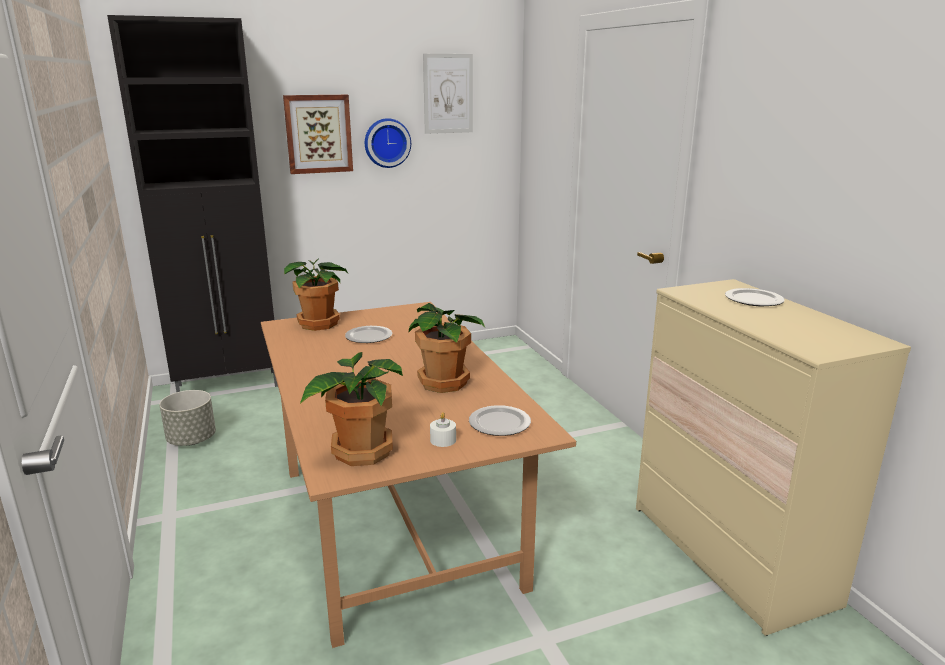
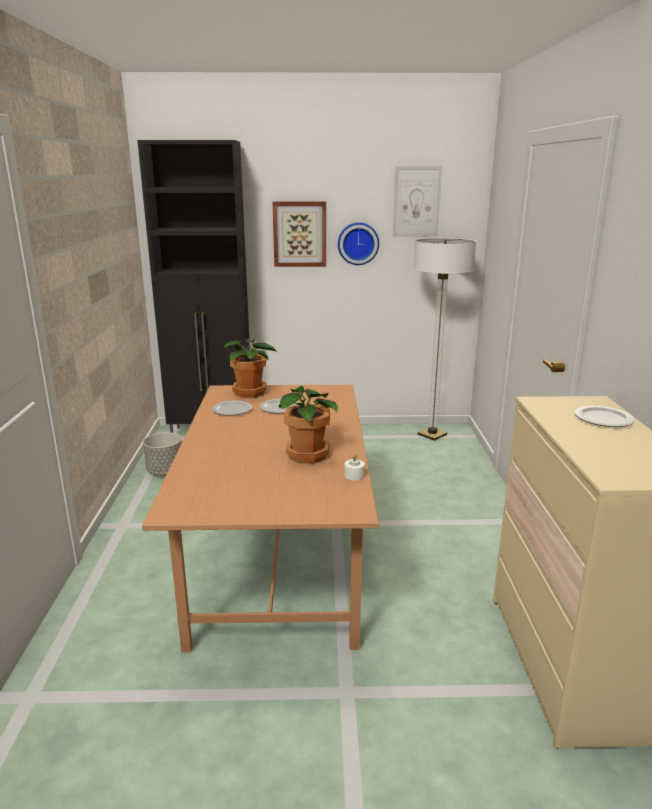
camera: 20 degrees right, 0 degrees up
(360, 451) = (201, 499): potted plant -> none
(443, 440) = (269, 502): white candle -> white candle (354, 475)
(485, 351) = (432, 435): none -> floor lamp
(500, 423) = (326, 496): plate -> plate (232, 409)

